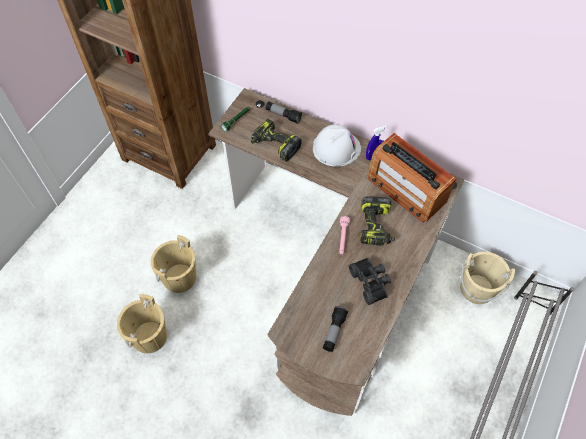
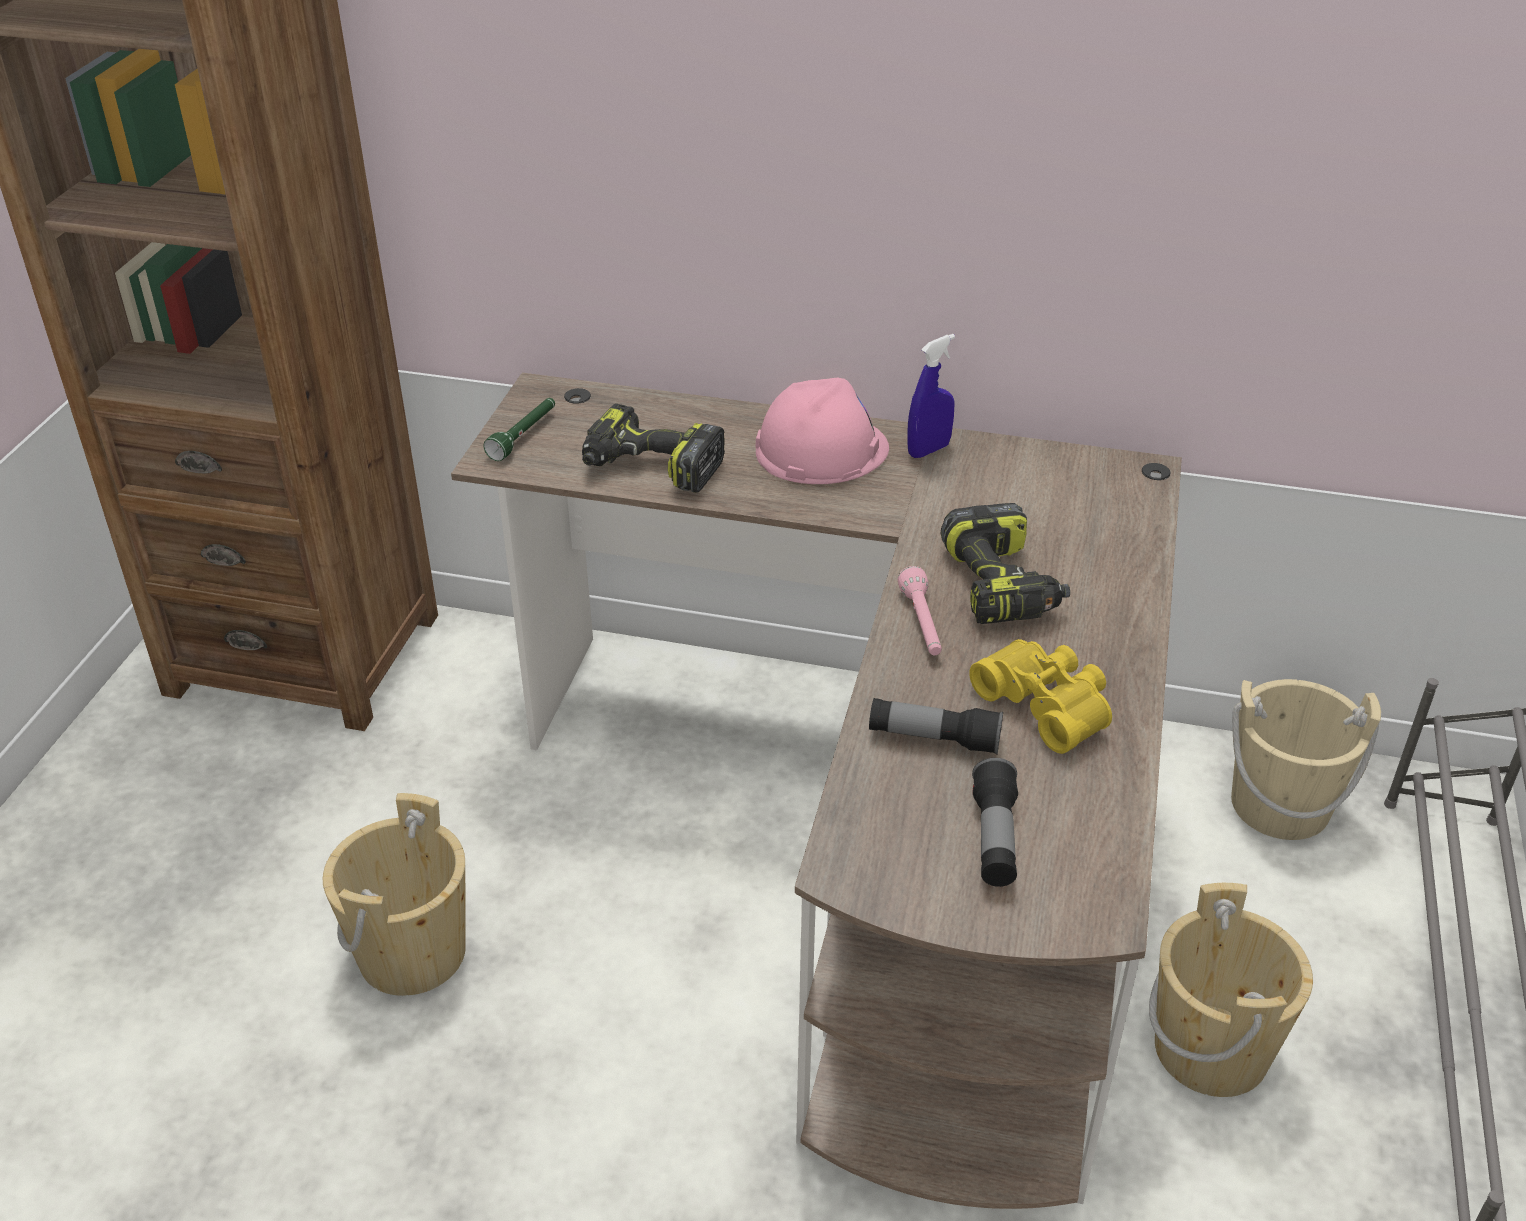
camera: 15 degrees left, 20 degrees down
(149, 336) = (351, 1137): beige bucket -> beige bucket (1211, 1049)
(283, 115) = (650, 408): flashlight -> flashlight (934, 738)
(336, 148) = (821, 449): white hard hat -> pink hard hat
(371, 282) = (1047, 704): black binoculars -> yellow binoculars
(406, 189) = (1044, 499): radio -> none

